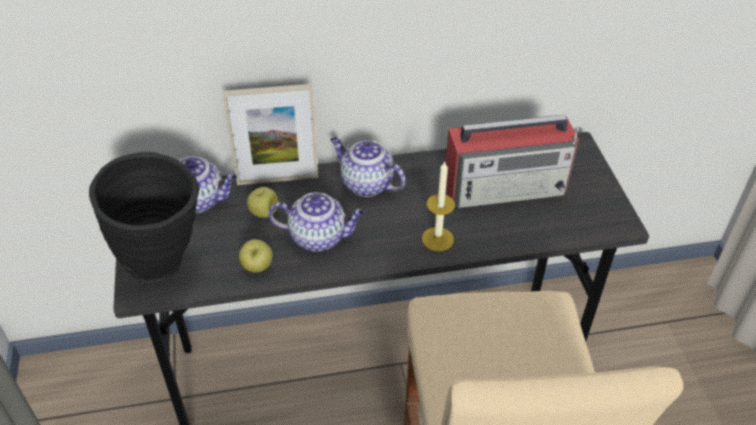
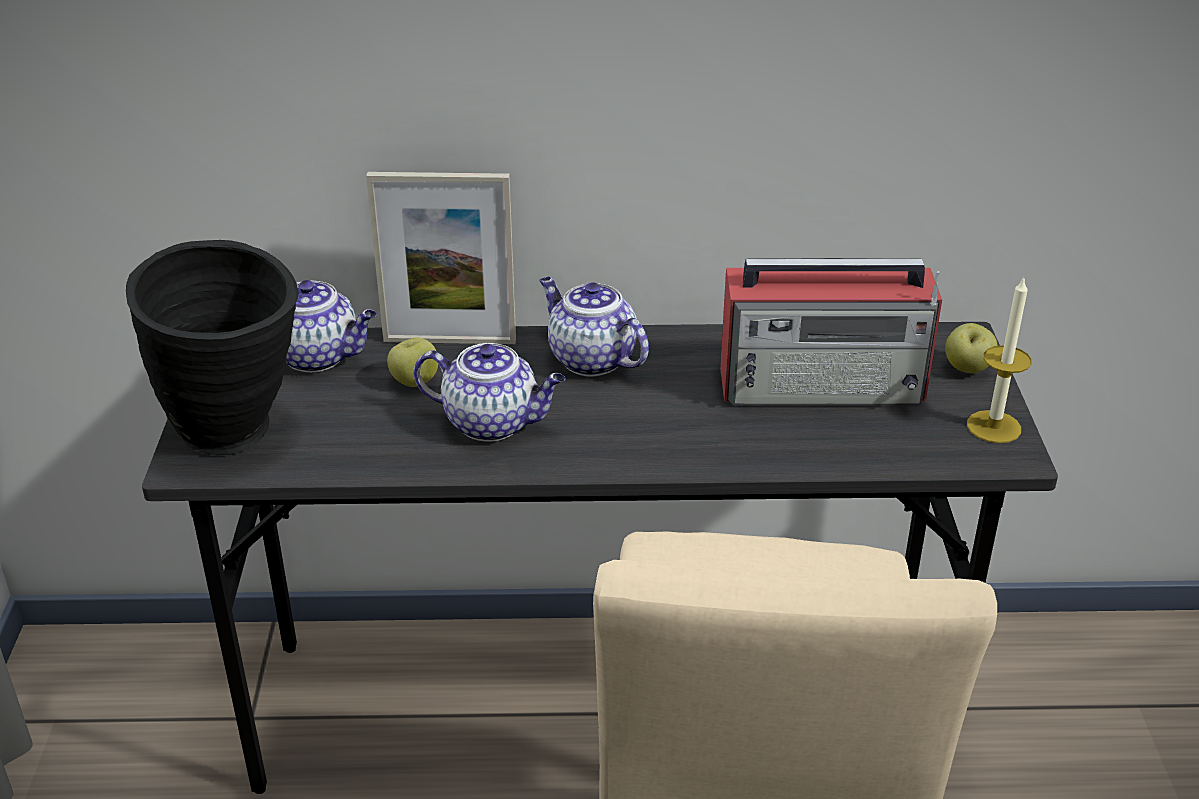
camera: 10 degrees right, 10 degrees down
(257, 267) = (382, 452): apple -> apple (967, 369)
(437, 239) = (688, 444): candle -> candle (993, 427)

